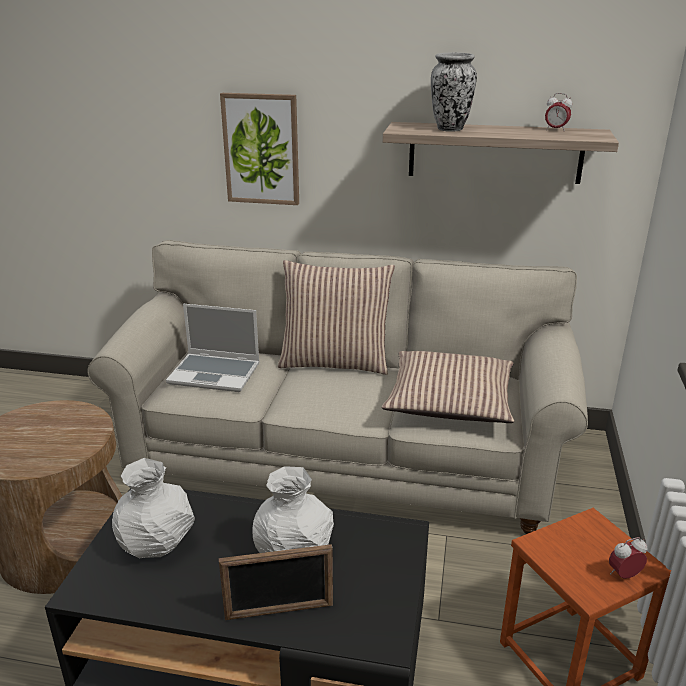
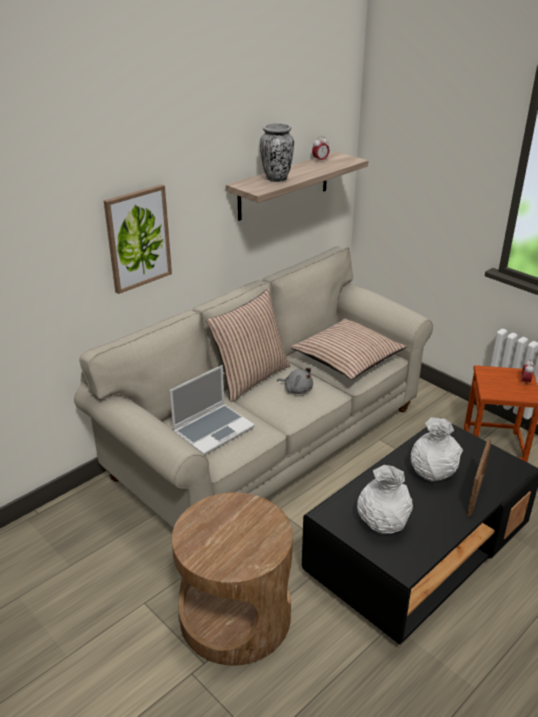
camera: 55 degrees left, 5 degrees up
(346, 394) = (297, 389): none -> grey plush toy

